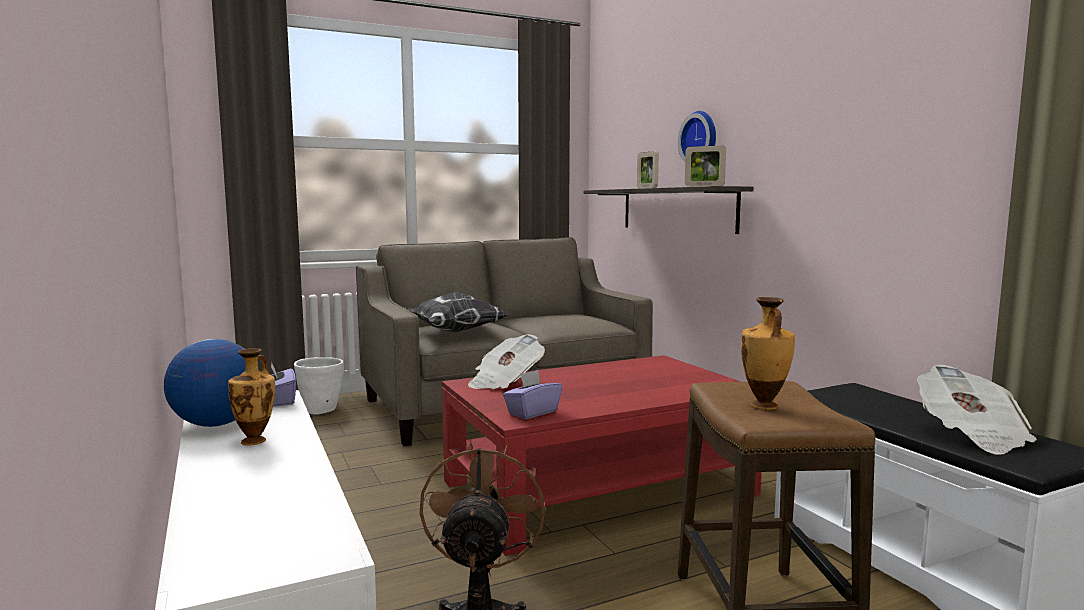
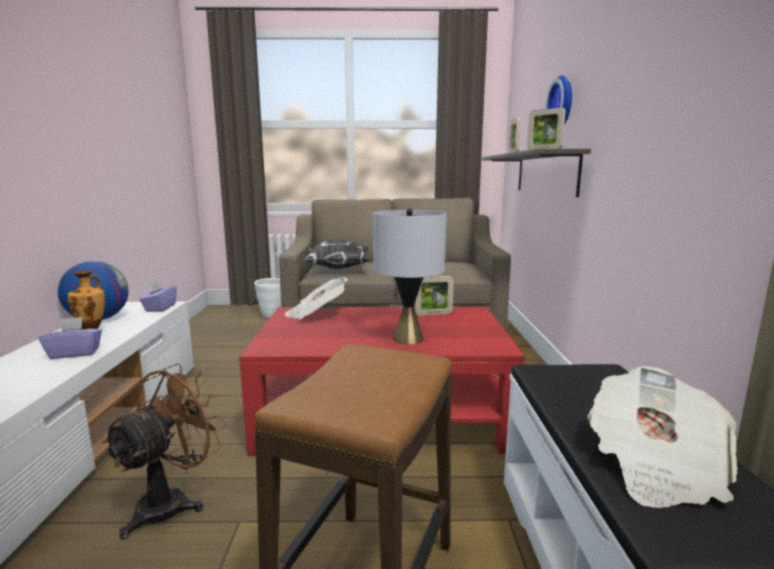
camera: 25 degrees right, 5 degrees up
(532, 412) = (286, 344): purple tissue box -> purple tissue box (75, 353)
(627, 367) = (433, 314): none -> picture frame
(644, 391) = (407, 339): none -> grey table lamp
(764, 406) = (353, 383): vase -> none

